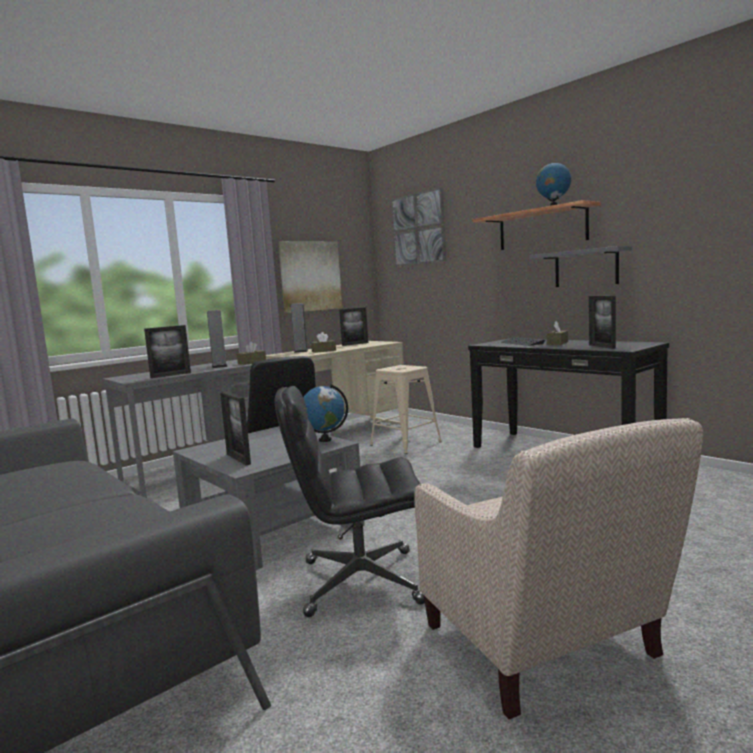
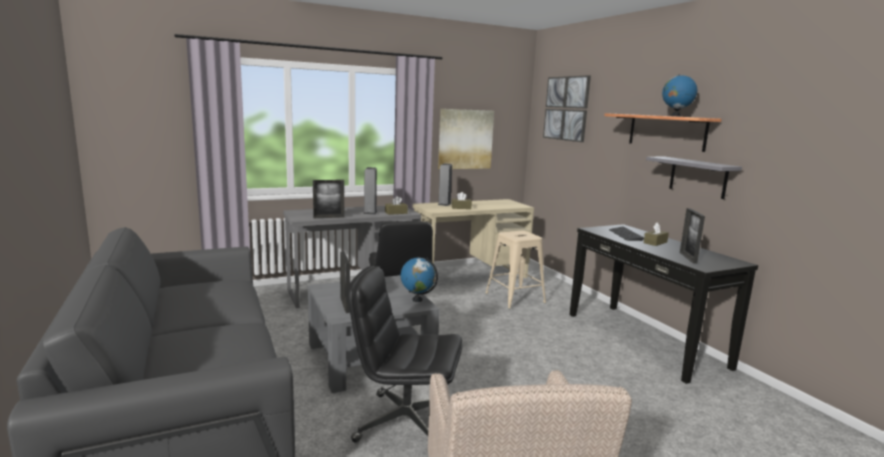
camera: 15 degrees right, 5 degrees up
(355, 344) = (494, 202): picture frame -> none

